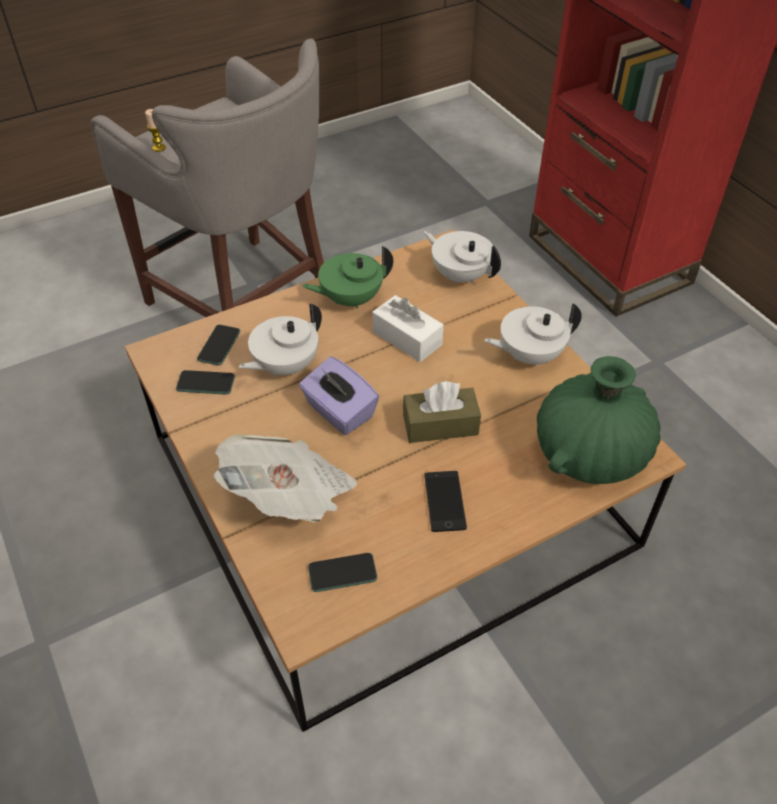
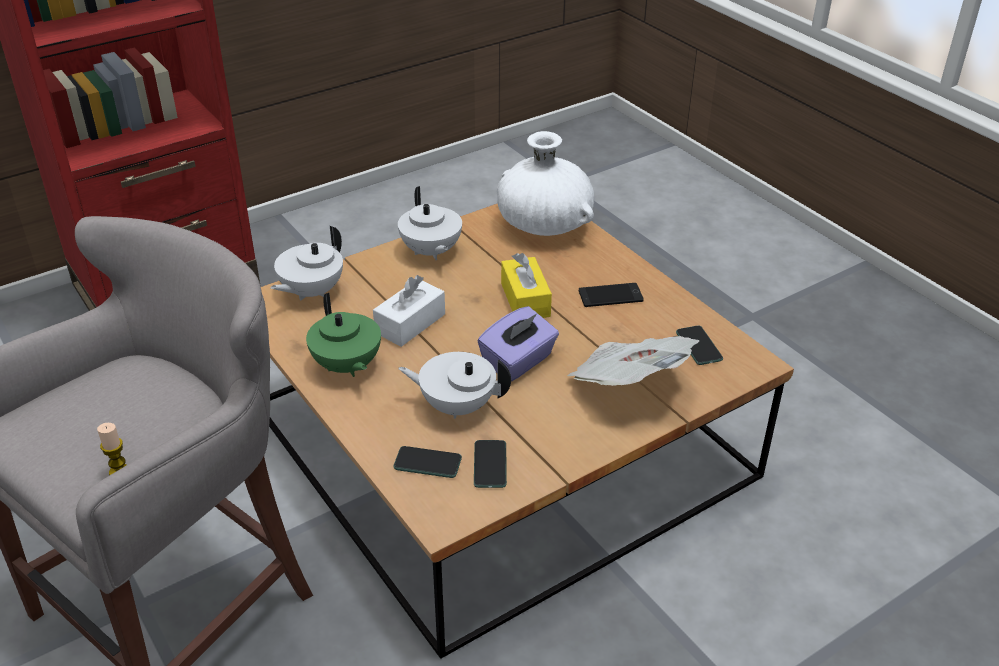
camera: 95 degrees left, 10 degrees down
(285, 366) = (457, 405): white teapot -> white teapot turned 150 degrees clockwise
(440, 425) = (525, 300): brown tissue box -> yellow tissue box
(589, 454) = (544, 226): green vase -> white vase

